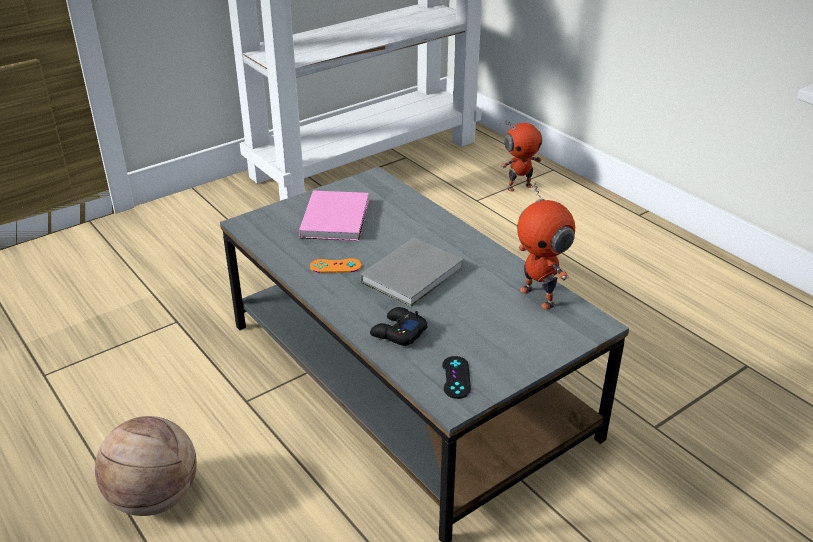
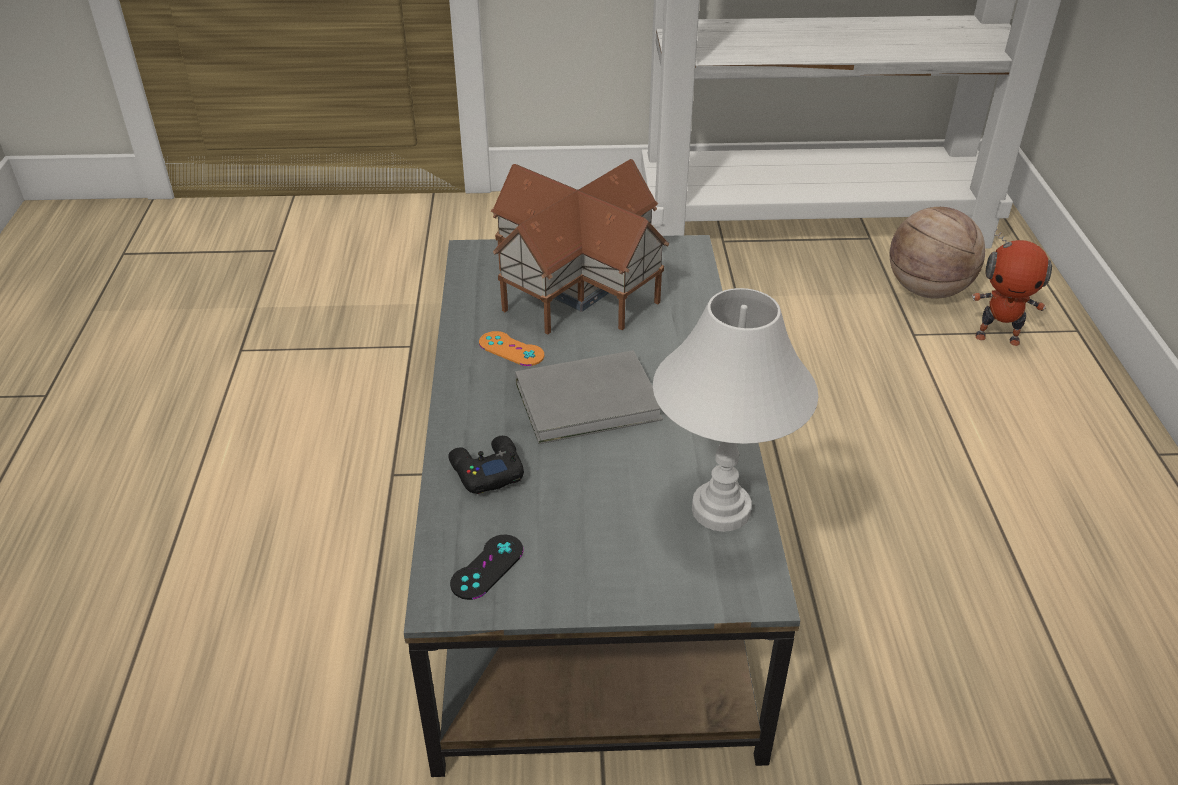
camera: 35 degrees right, 5 degrees up
(154, 497) = (210, 537): basketball -> basketball (927, 290)
(337, 218) = (581, 286): pink book -> toy house
(539, 296) = (720, 509): toy robot -> white table lamp

